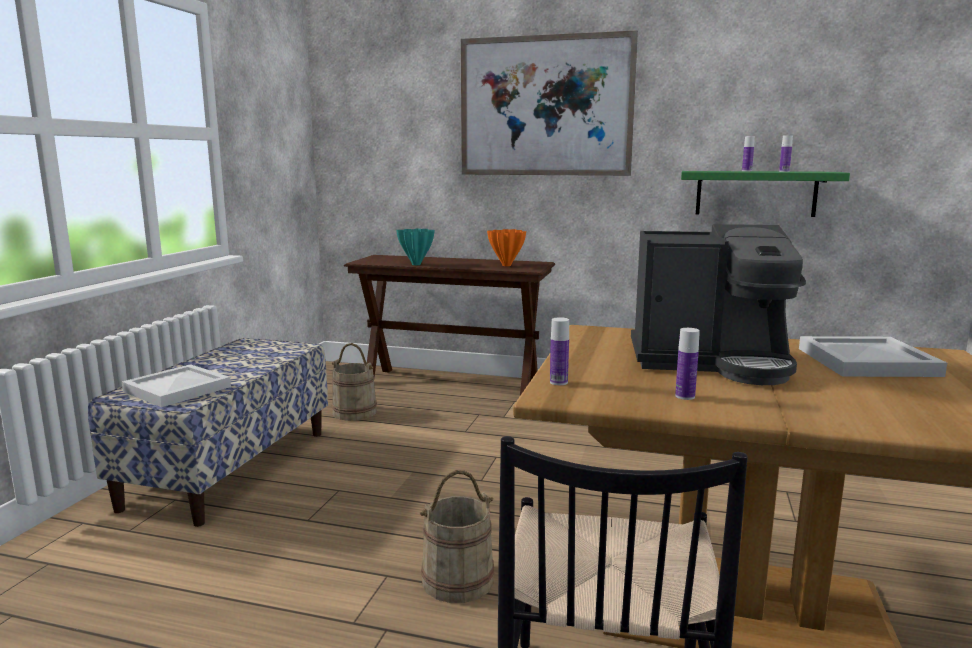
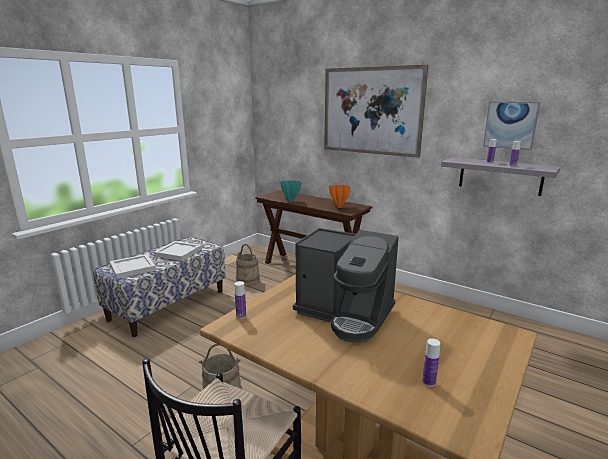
camera: 20 degrees right, 5 degrees up
(685, 396) = (292, 341): bottle -> bottle (429, 382)
(755, 193) = (500, 176): green shelf -> grey shelf
(766, 117) = (510, 125): none -> picture
(864, 361) = (444, 331): white tray -> white tray (178, 252)

